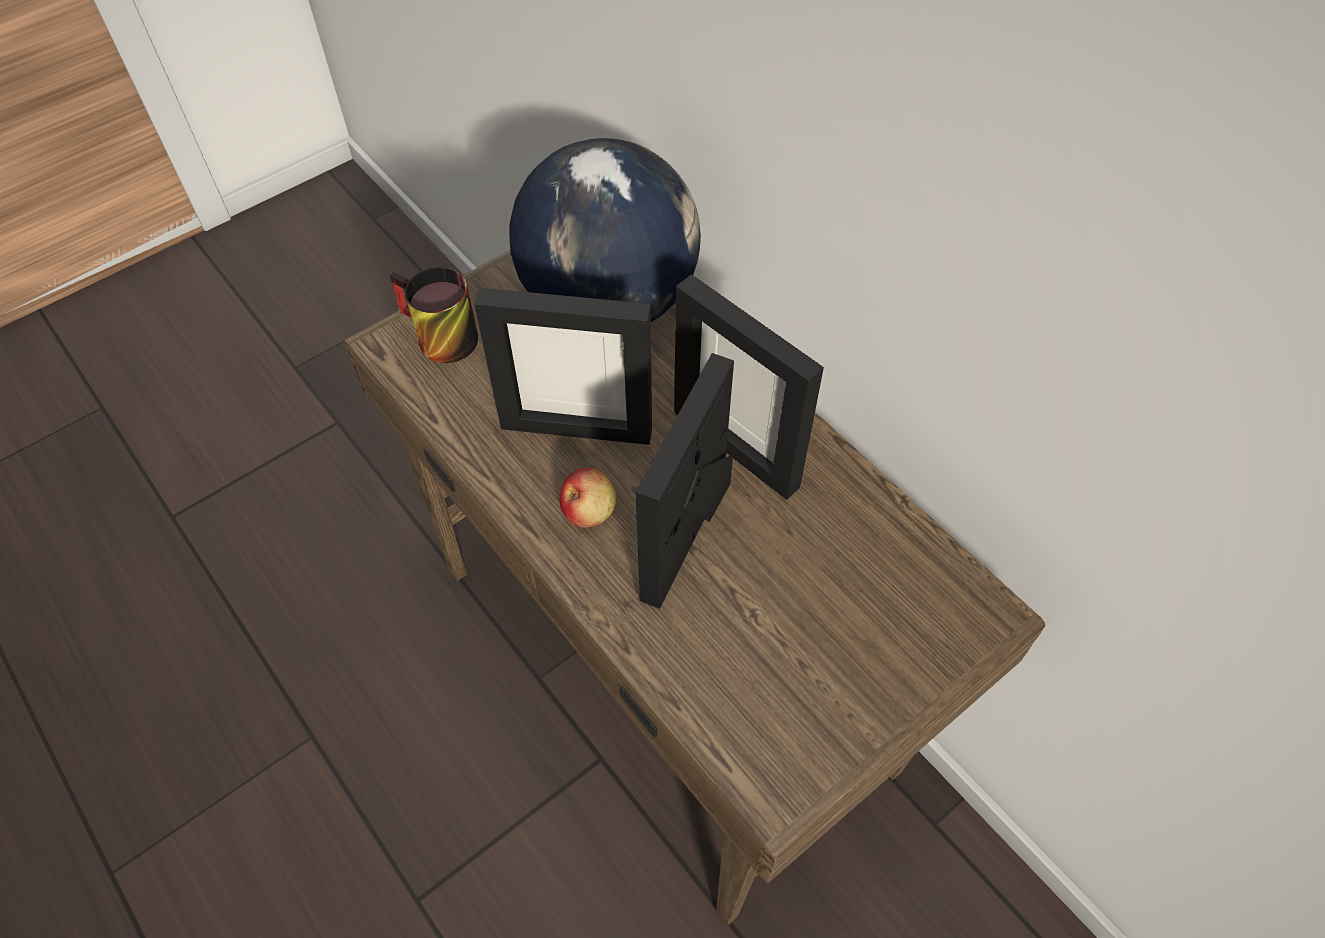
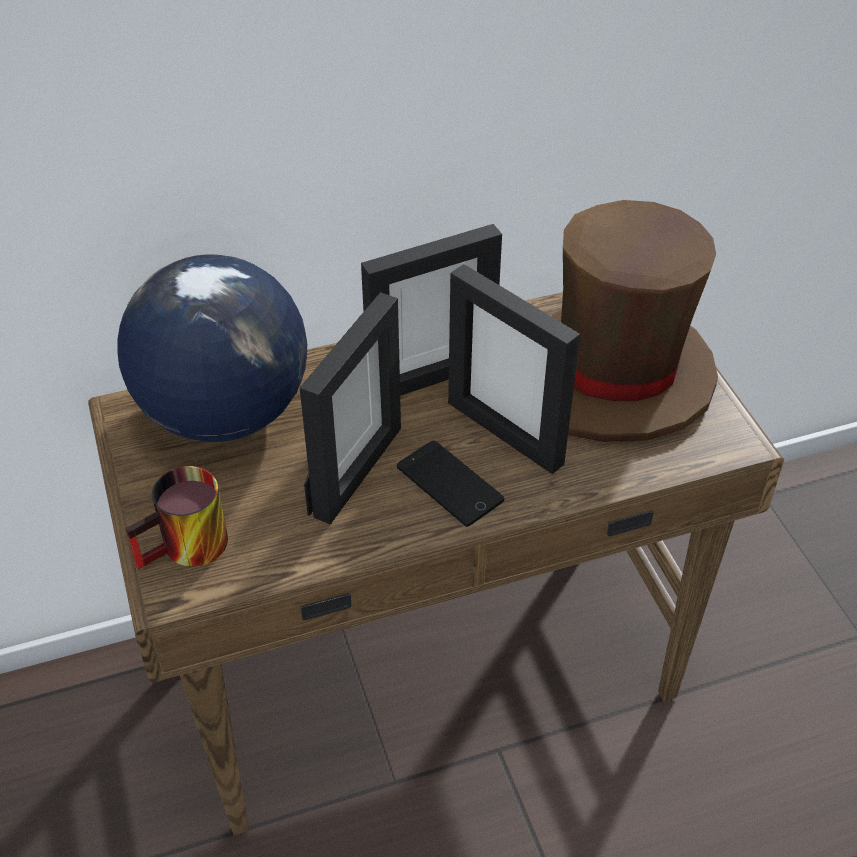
camera: 70 degrees left, 10 degrees down
(589, 510) = (449, 484): apple -> phone
(826, 627) = (615, 376): none -> brown hat

